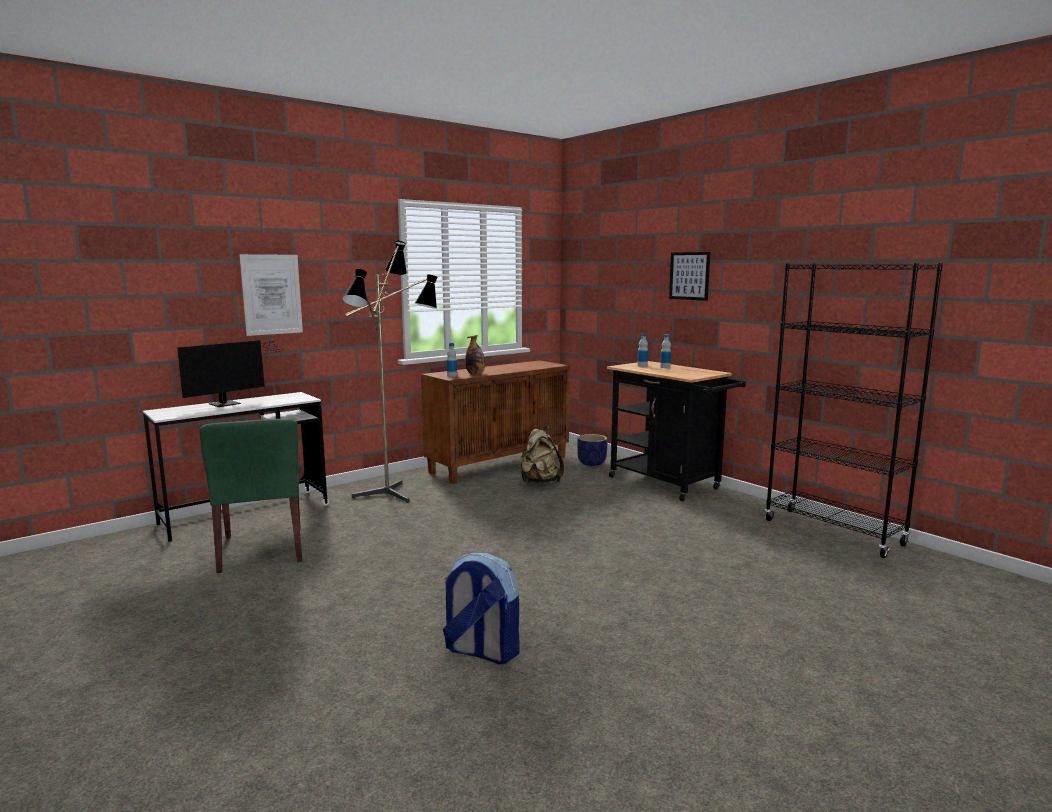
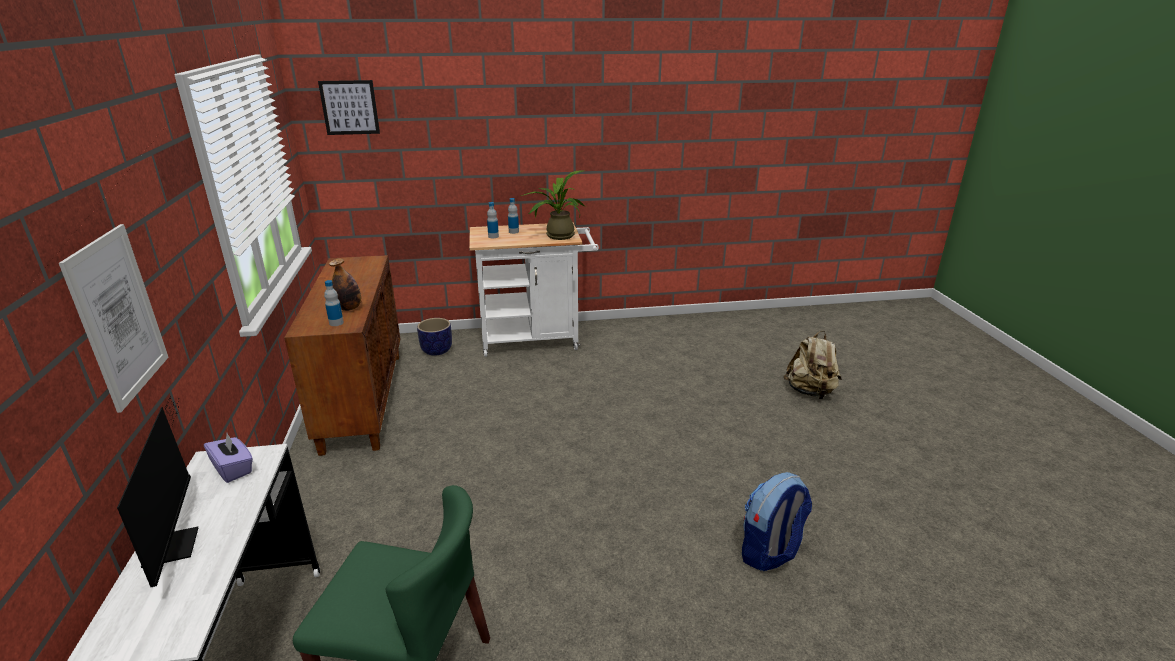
camera: 60 degrees left, 15 degrees up
(290, 398) = (233, 469): none -> purple tissue box
(394, 494) = (356, 503): floor lamp -> none
(539, 482) = (448, 396): beige backpack -> beige backpack (810, 392)
(669, 484) = (536, 339): black cart -> white cart
(685, 374) = (556, 236): none -> potted plant
(689, 276) = (508, 132): picture -> picture (349, 107)
(833, 532) = (685, 325): black bookcase -> none

